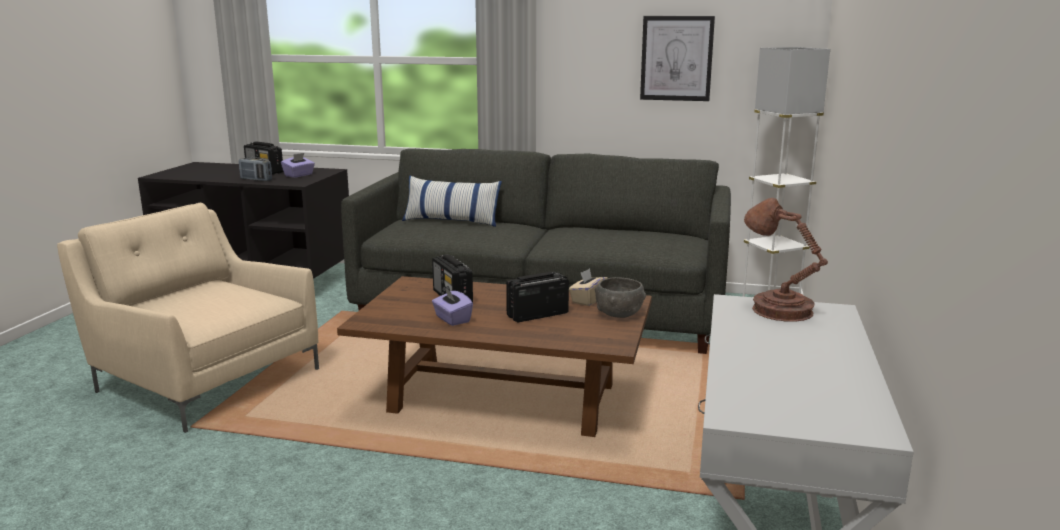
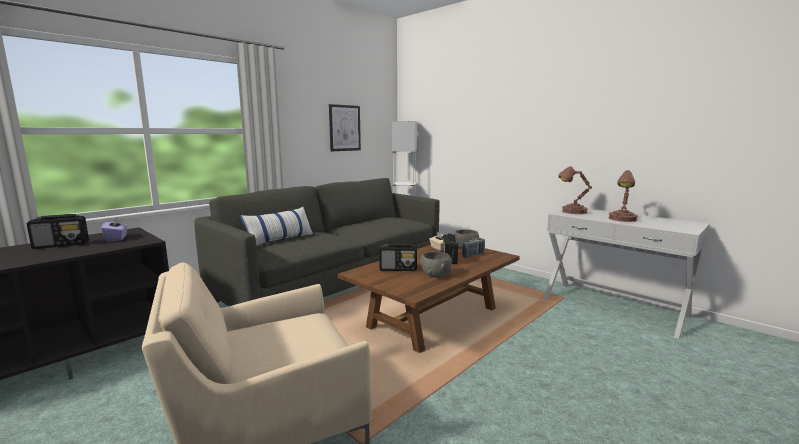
camera: 60 degrees left, 5 degrees down
(256, 180) = (87, 250): radio -> radio (473, 255)
(452, 319) = (435, 275): purple tissue box -> grey bowl
(770, 353) = (622, 219): none -> brown table lamp

